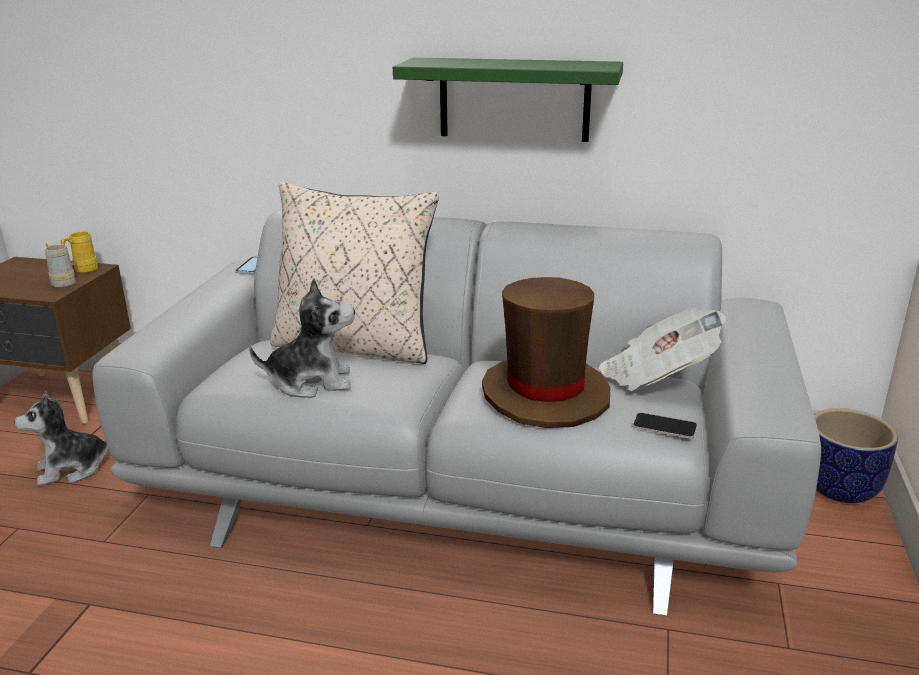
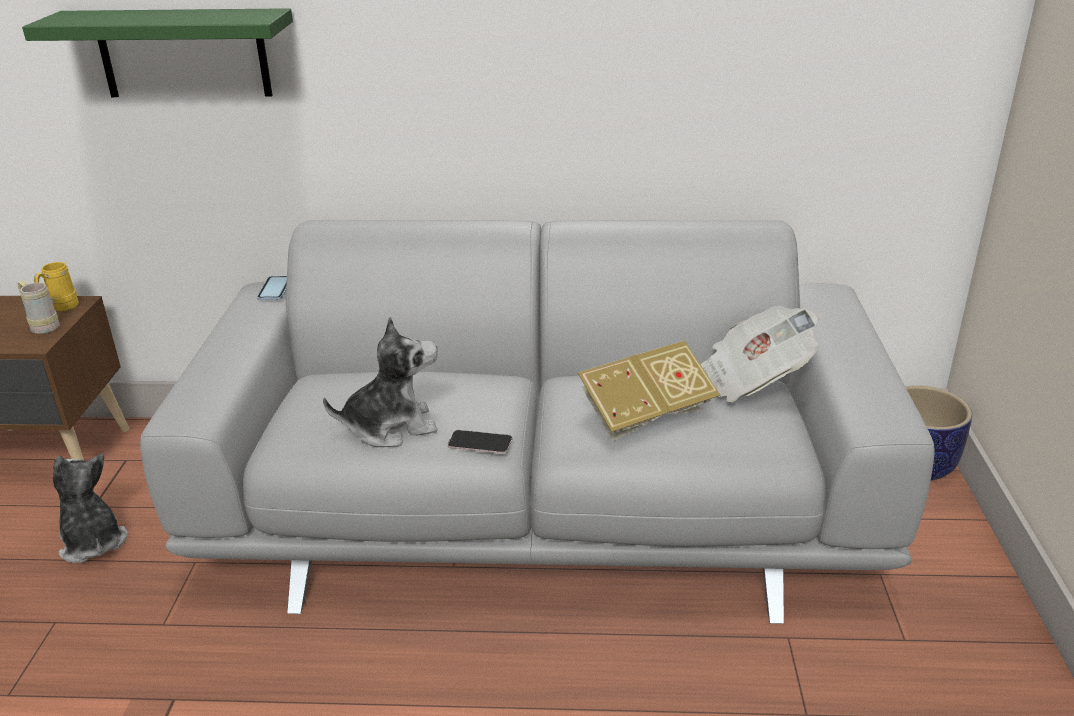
camera: 10 degrees left, 5 degrees up
(72, 469) = (93, 542): plush toy -> plush toy turned 90 degrees clockwise
(355, 346) = (417, 375): beige pillow -> none
(514, 99) = (565, 88): green shelf -> green shelf (183, 53)
(546, 394) = (645, 415): brown hat -> book
(664, 426) = (775, 439): phone -> phone (480, 443)

